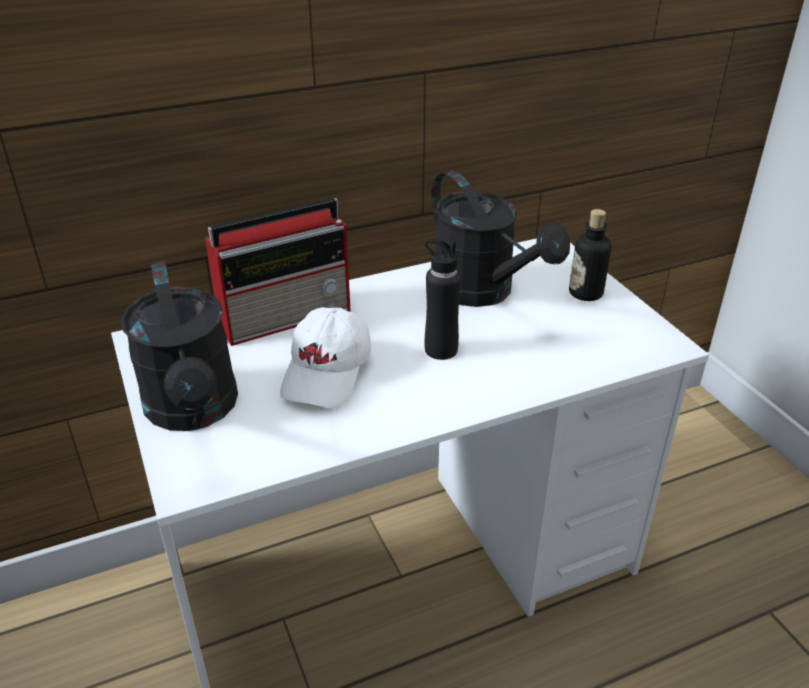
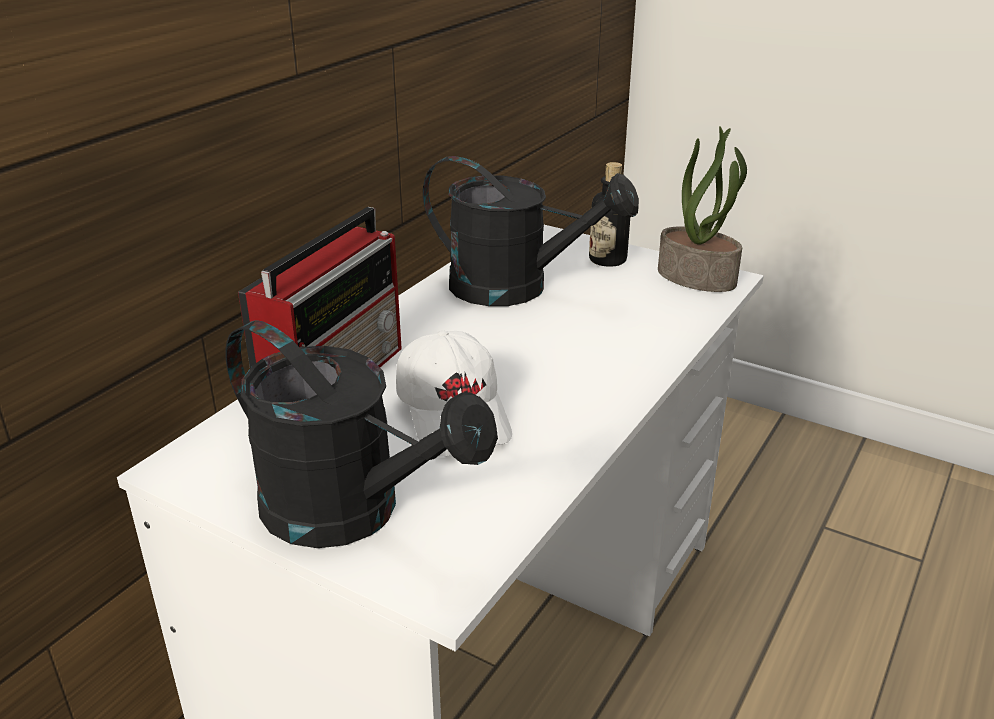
camera: 35 degrees left, 5 degrees down
(440, 349) = (541, 351): black bottle -> none
(644, 335) = (698, 277): none -> potted plant

